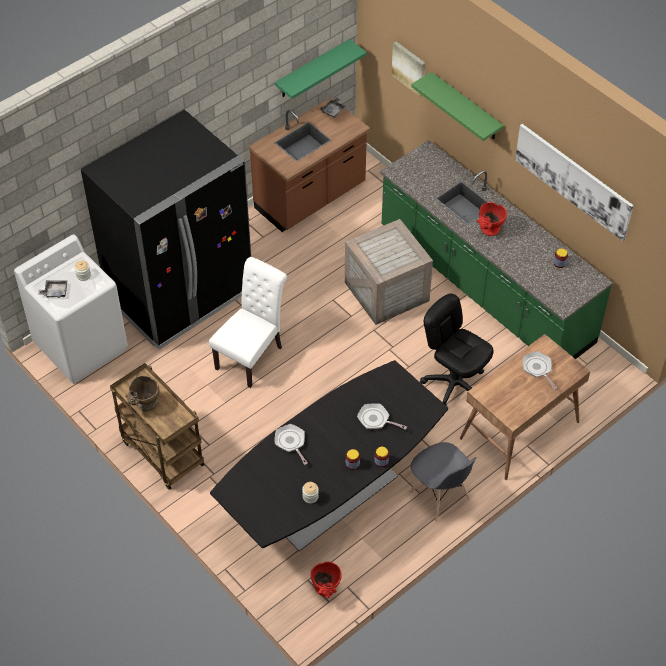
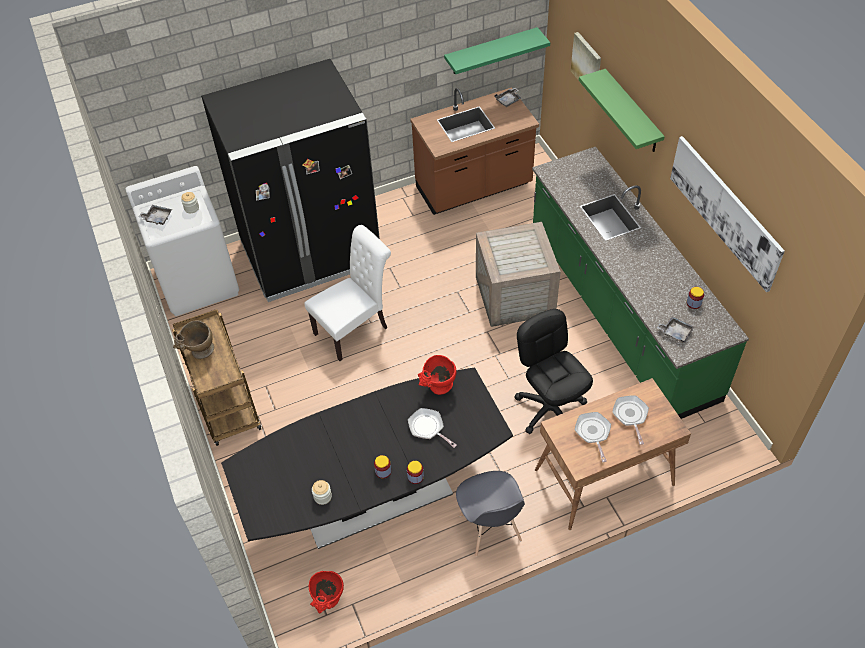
camera: 20 degrees right, 0 degrees up
(291, 442) = (328, 430): frying pan -> frying pan (593, 433)
(489, 231) = (626, 252): red vase -> red vase (438, 388)
(553, 291) = (675, 332): none -> grey tray

